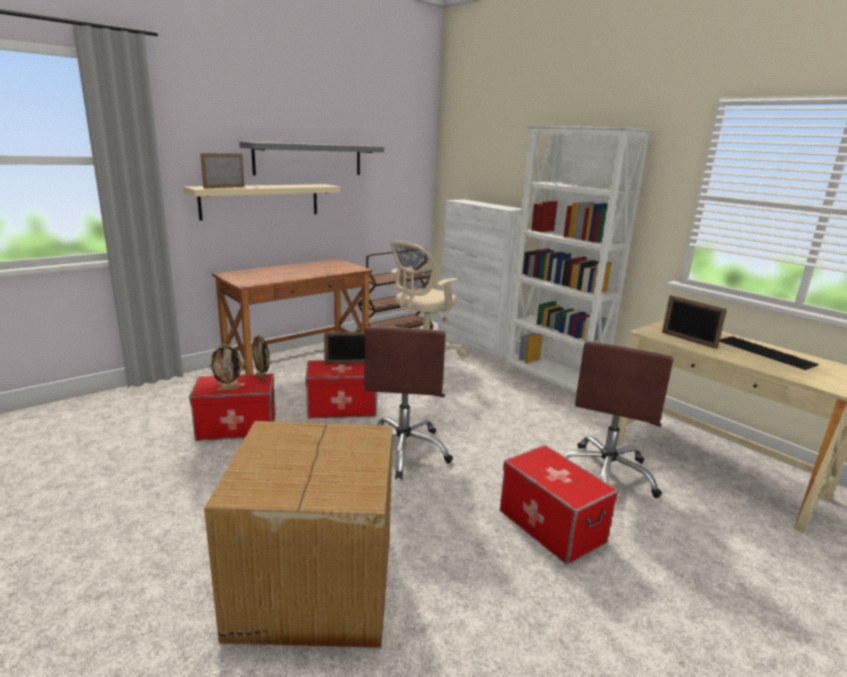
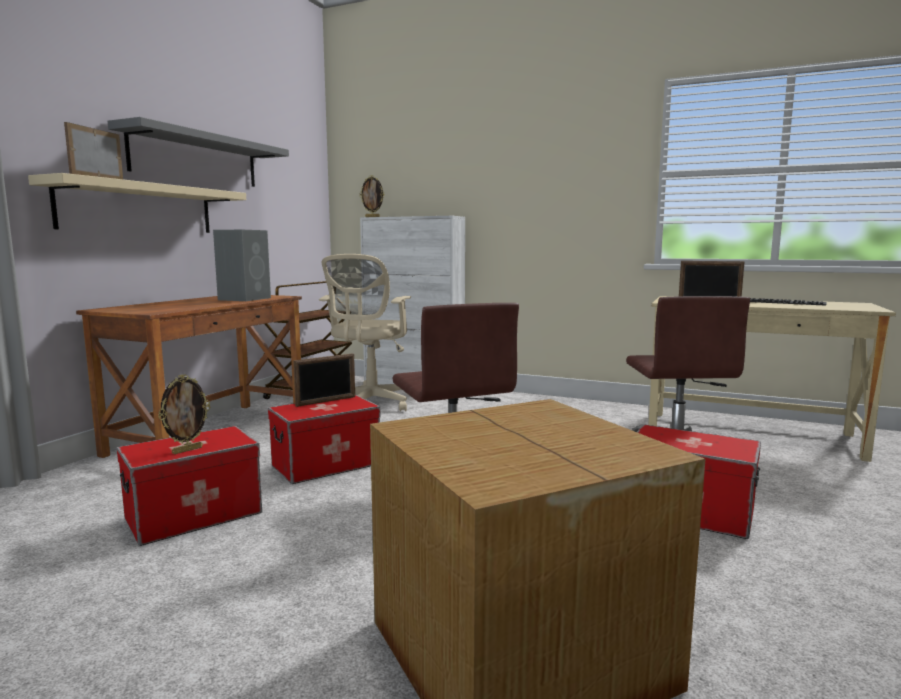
camera: 25 degrees left, 10 degrees down
(262, 378) = (225, 432): picture frame -> picture frame (372, 217)
(328, 269) = (245, 299): none -> grey speaker
(552, 382) = (531, 401): white bookcase -> none

